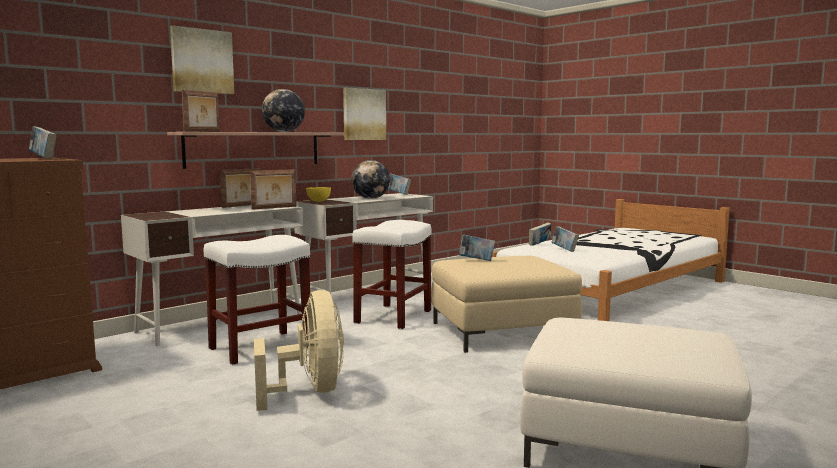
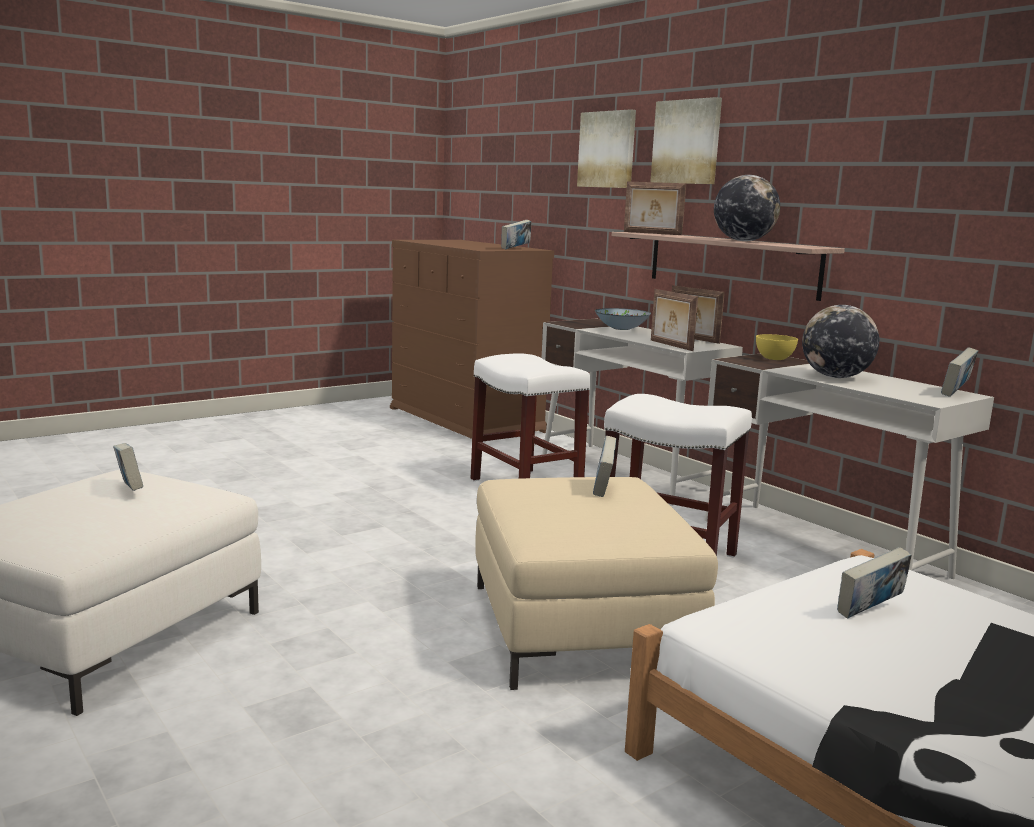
camera: 95 degrees right, 5 degrees up
(192, 212) = (621, 329): none -> bowl
(310, 391) = (379, 506): beige fan -> none
(363, 114) = (932, 218): picture -> picture (607, 149)
(539, 244) = (943, 596): book -> book (130, 490)

